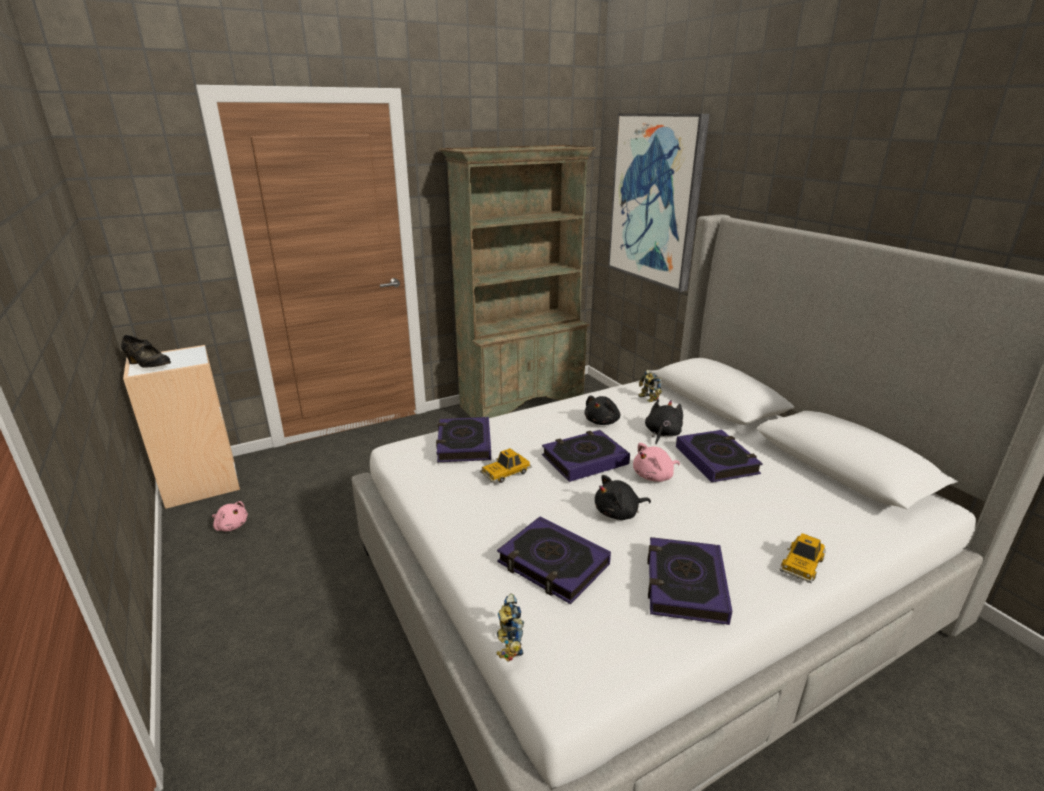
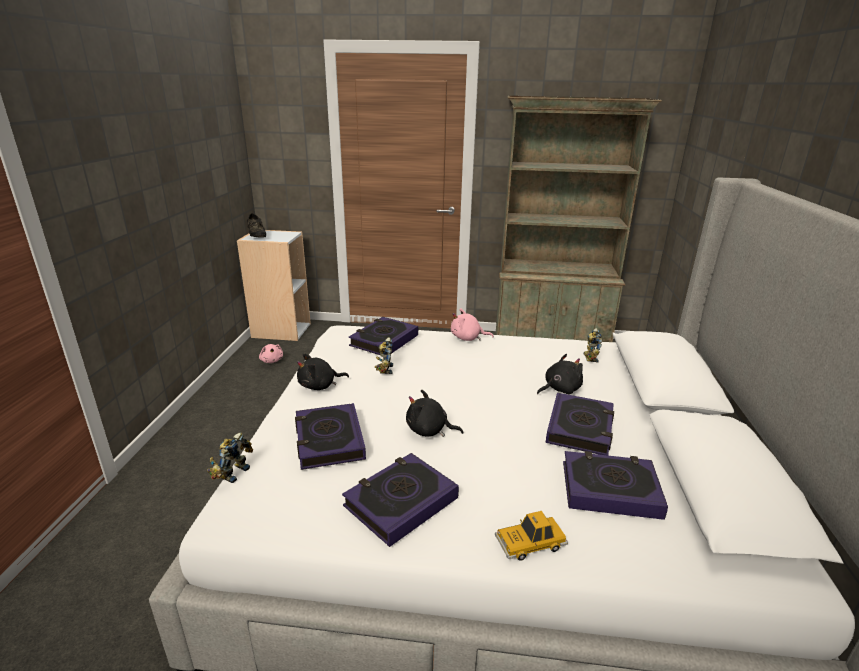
camera: 35 degrees right, 0 degrees up
(506, 473) = (384, 369): toy car -> toy robot
(584, 460) = (456, 383): book -> book (610, 489)
(602, 421) = (518, 362): black plush toy -> black plush toy (319, 386)
(654, 476) = (499, 417): pink plush toy -> pink plush toy (468, 338)
(655, 200) = (718, 161): picture -> none

